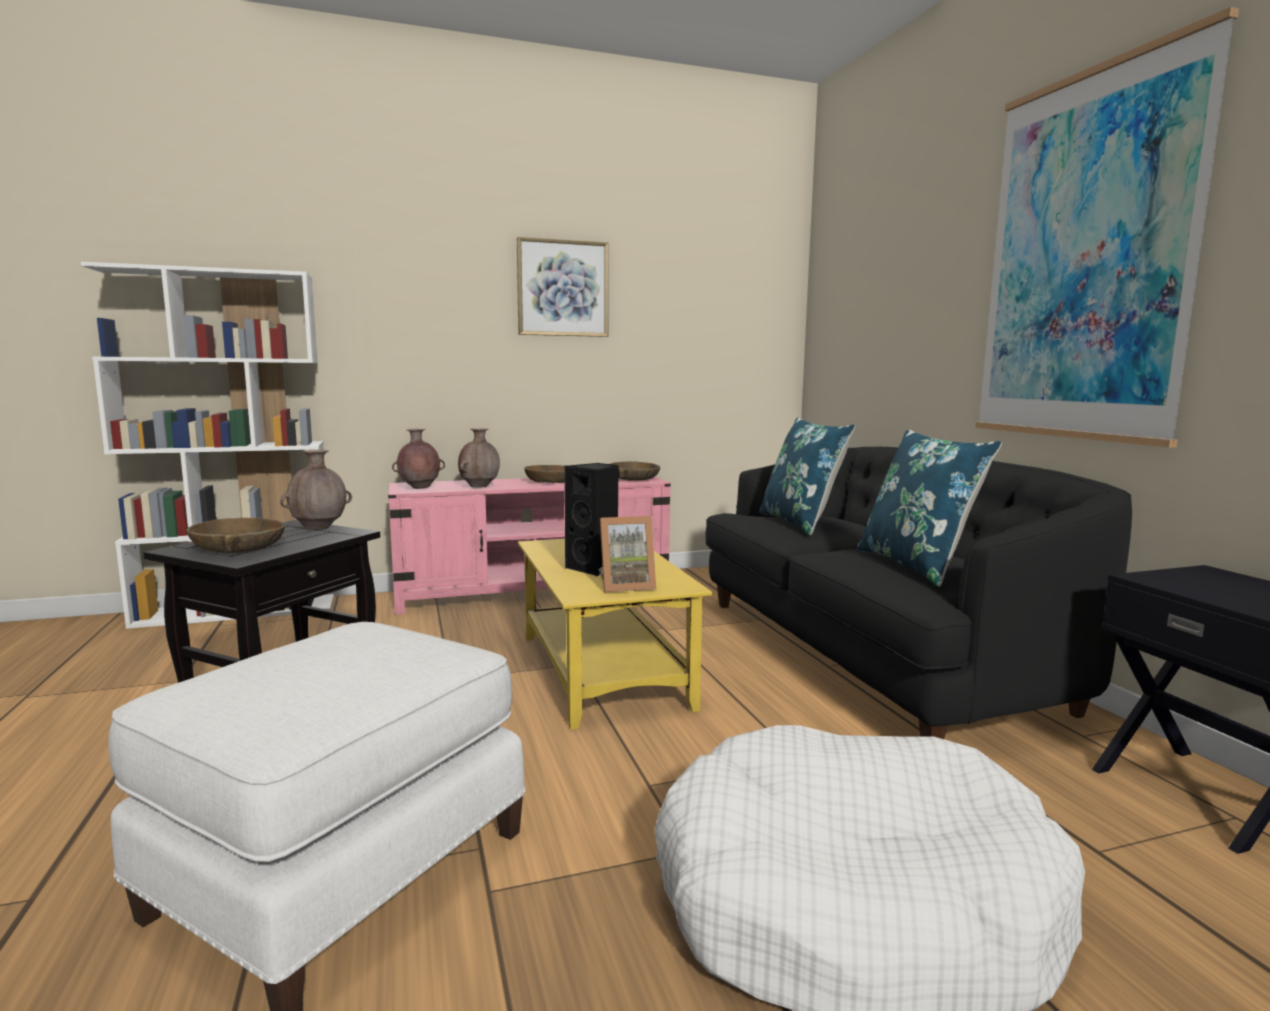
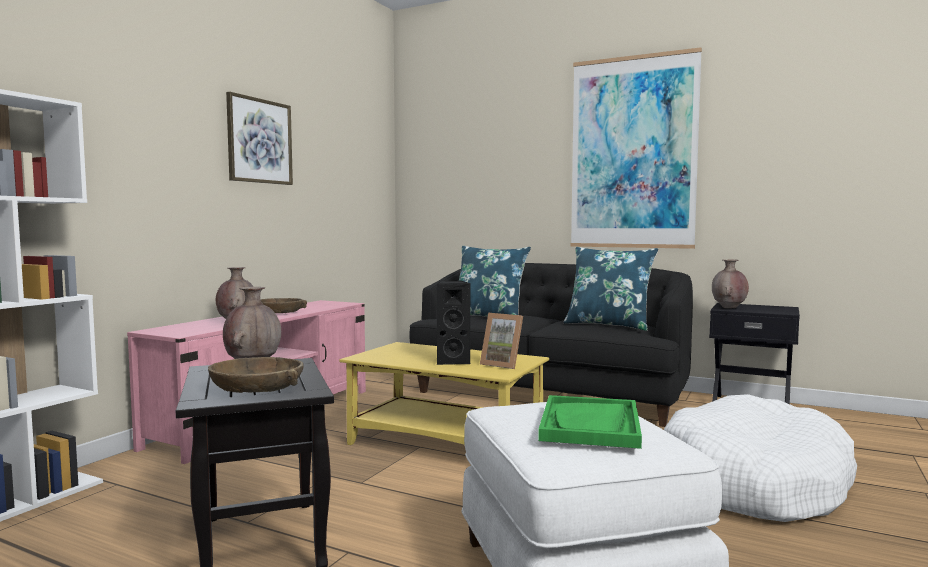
camera: 45 degrees left, 5 degrees down
(309, 673) = (590, 425): none -> green tray
(419, 488) = (185, 330): brown vase -> brown vase (729, 307)
(625, 586) = (503, 364): picture frame -> picture frame turned 90 degrees clockwise
(634, 478) = (329, 304): brown bowl -> none

